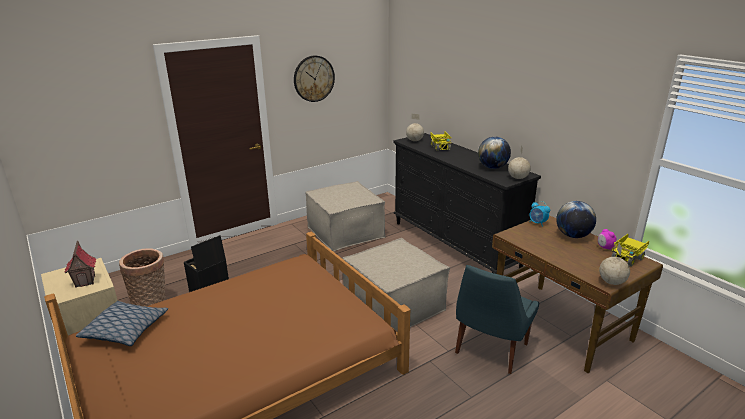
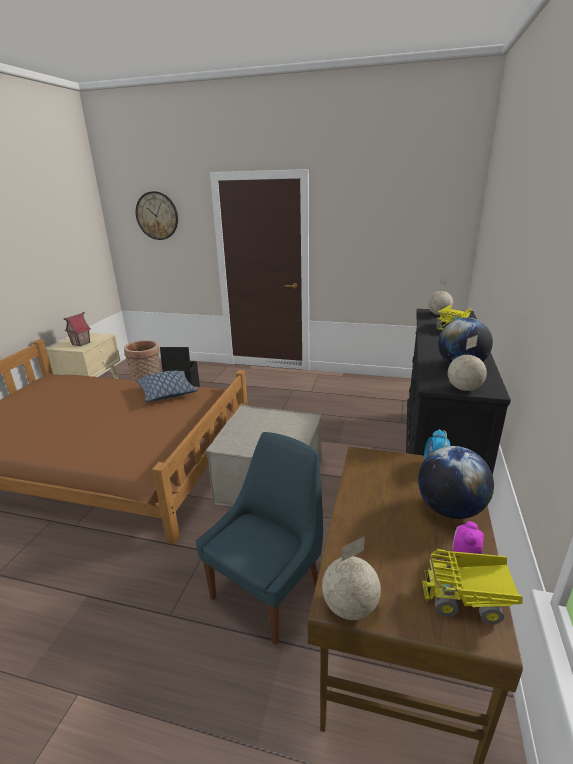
camera: 50 degrees right, 0 degrees up
(126, 330) = (61, 384): pillow -> pillow (167, 393)
(314, 78) = (367, 224): wall clock -> wall clock (157, 216)
(346, 232) = (348, 399): beige ottoman -> none
(490, 350) = (269, 590): blue chair -> blue chair turned 135 degrees clockwise

